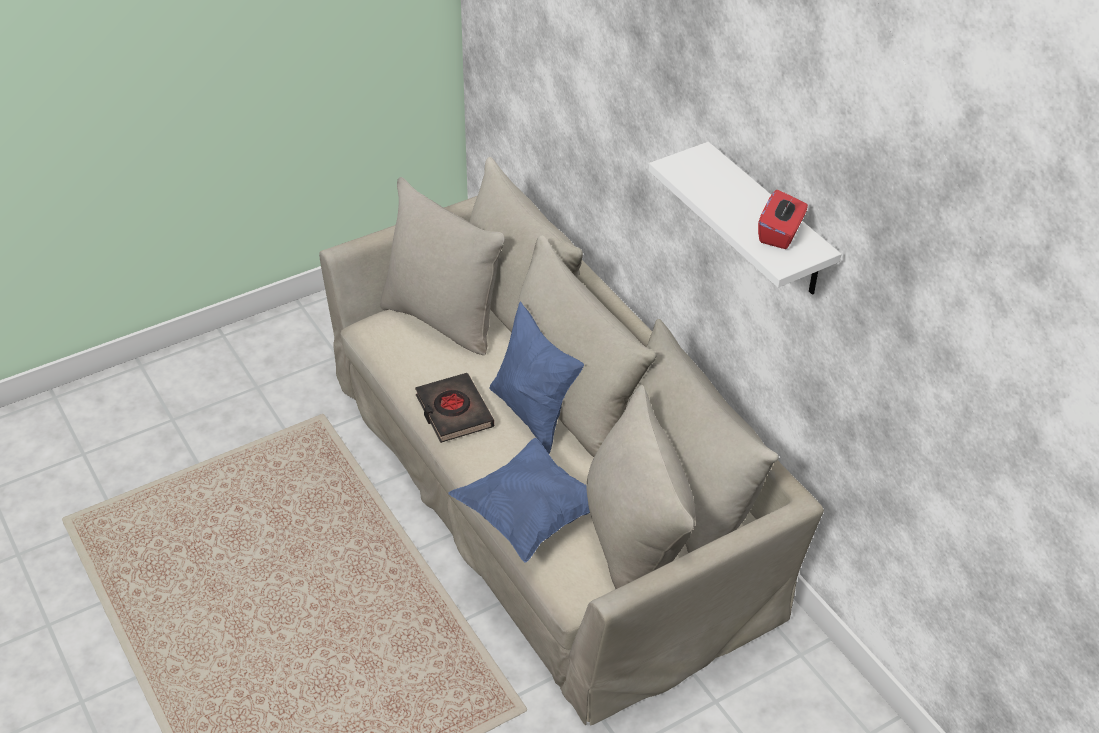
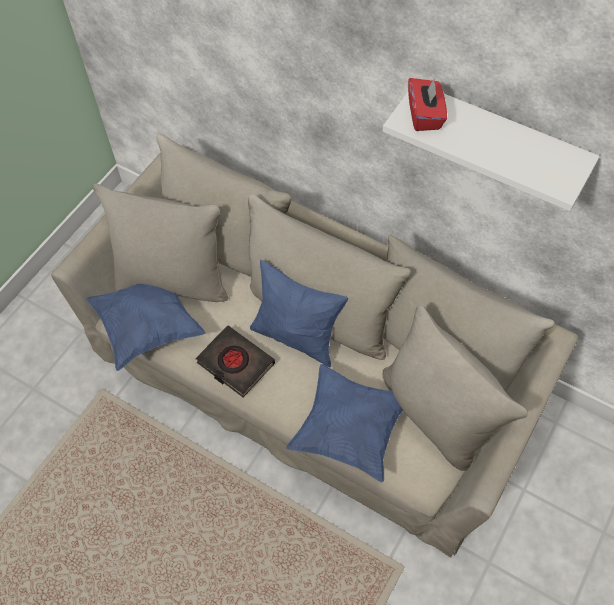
camera: 25 degrees left, 15 degrees up
(390, 347) = (149, 326): none -> blue pillow
(780, 234) = (540, 156): red tissue box -> red tissue box (425, 115)

